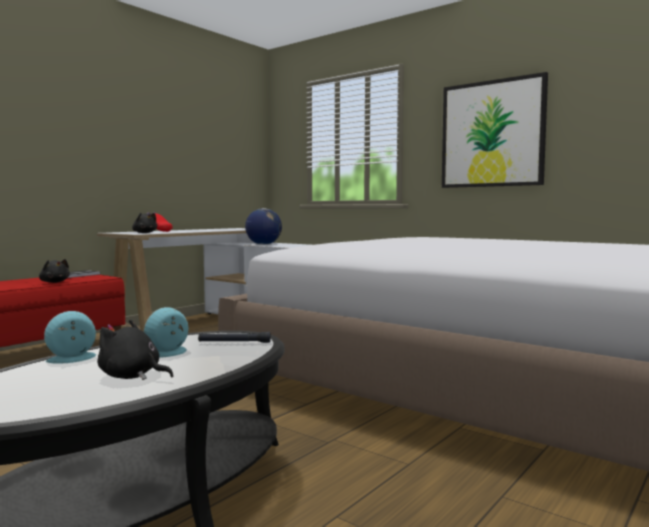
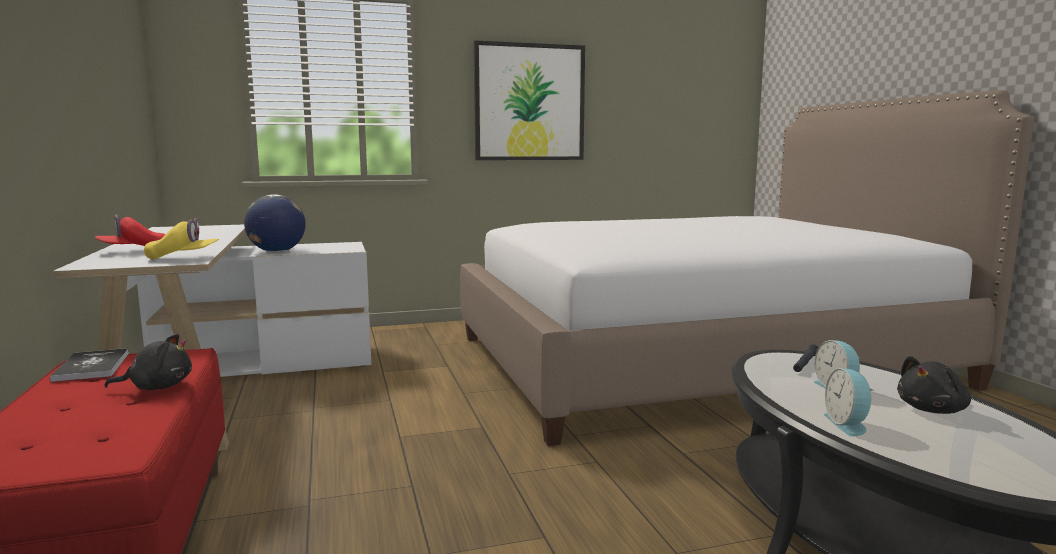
camera: 55 degrees left, 5 degrees up
(144, 233) = (183, 258): black plush toy -> yellow cap

